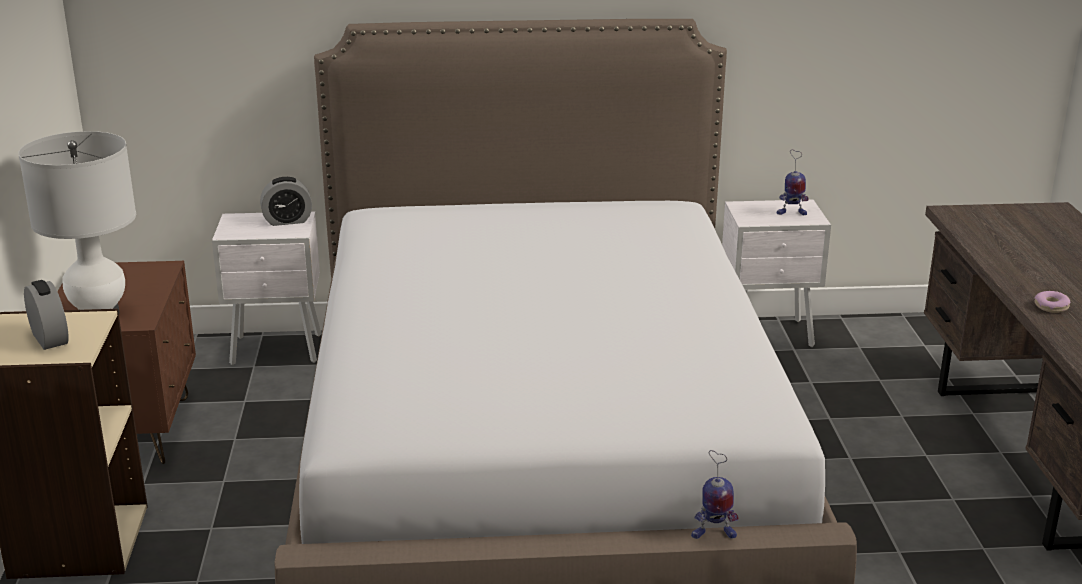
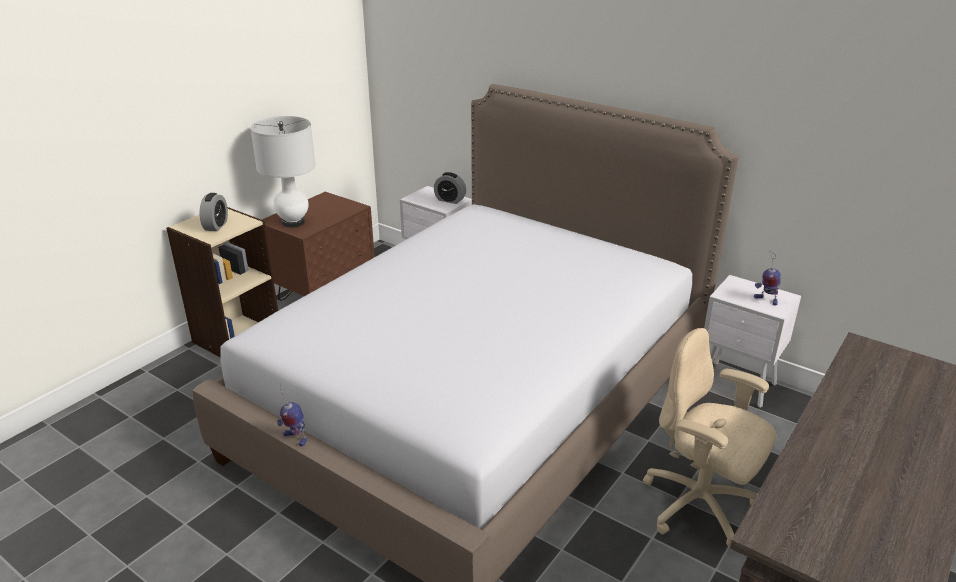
camera: 40 degrees right, 5 degrees up
(713, 535) = (399, 494): toy robot -> toy robot (295, 438)
(876, 455) = (700, 507): none -> beige office chair
(1051, 307) = (815, 457): donut -> none

